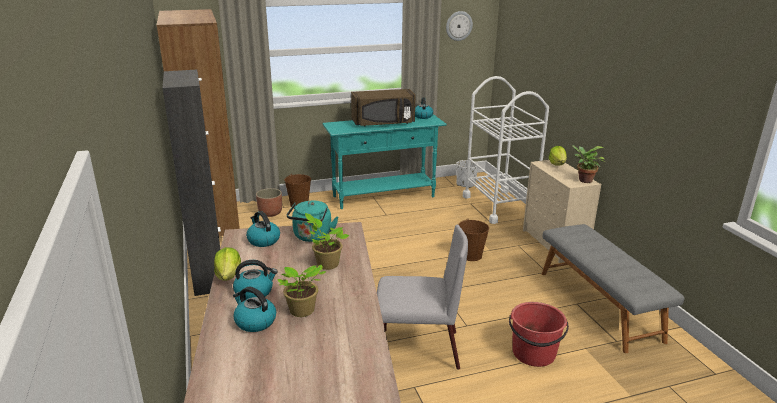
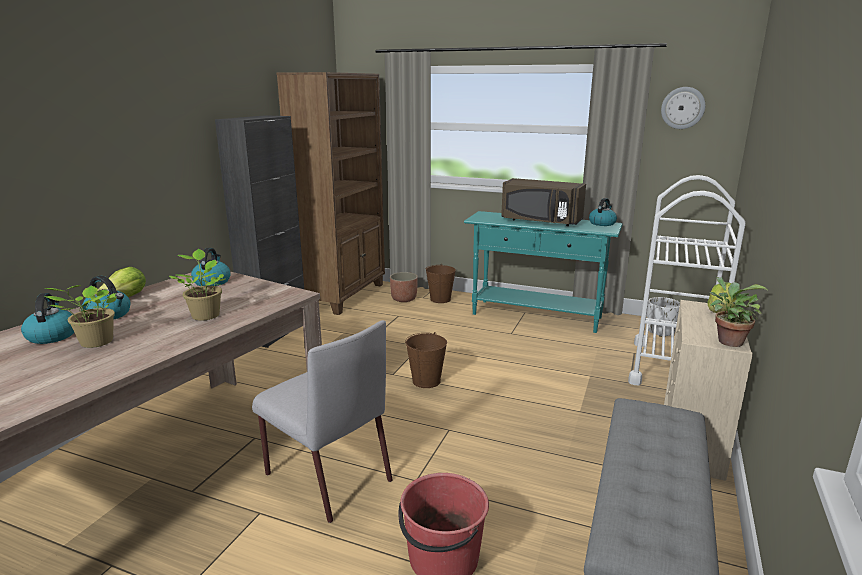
camera: 40 degrees right, 5 degrees down
(312, 237) = (250, 291): turquoise kettle -> none
(471, 255) = (545, 408): brown bucket -> brown bucket (426, 381)

